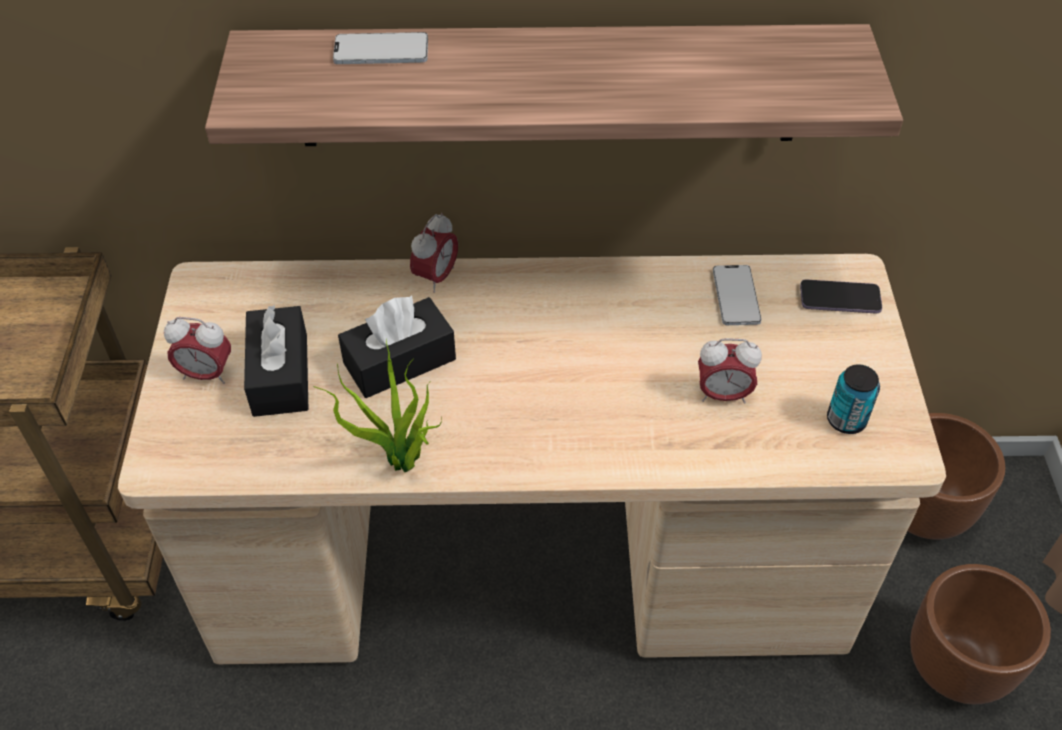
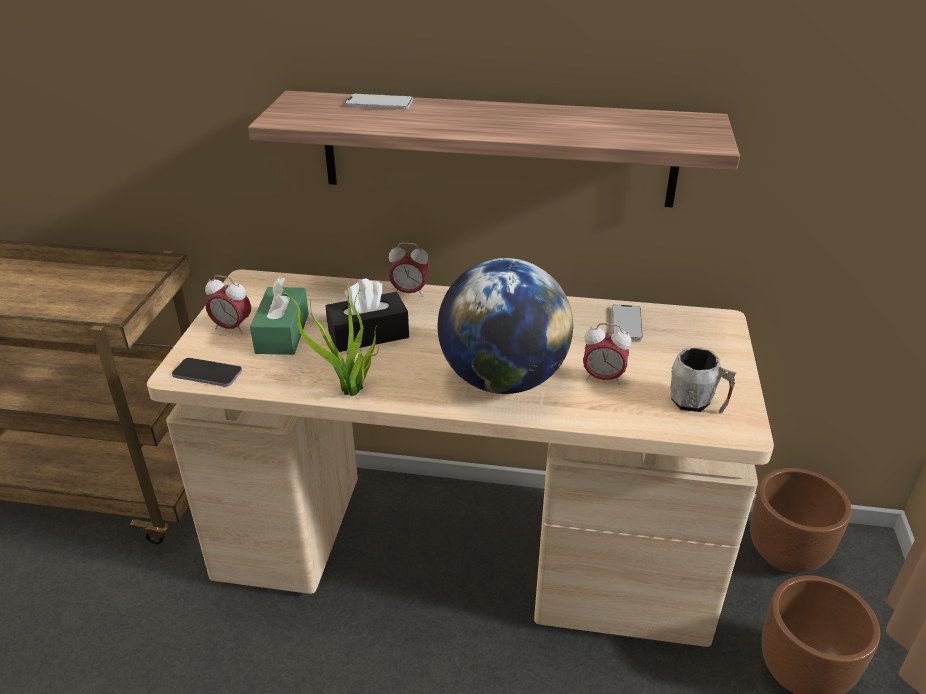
camera: 10 degrees right, 15 degrees down
(280, 374) = (282, 333): black tissue box -> green tissue box
(436, 277) = (409, 292): alarm clock -> alarm clock turned 60 degrees clockwise
(596, 416) = (502, 380): none -> globe
(840, 298) = (706, 332): phone -> phone (207, 374)
(846, 420) = (697, 403): can -> grey mug

